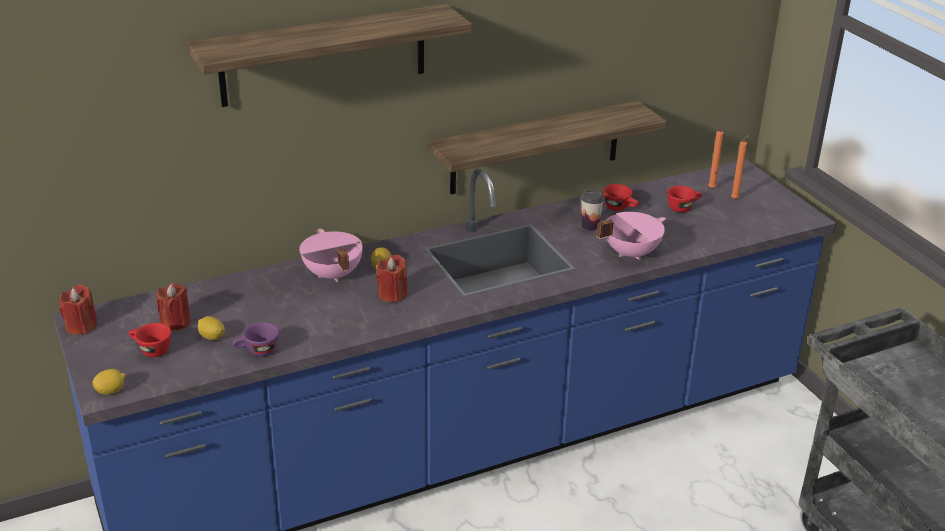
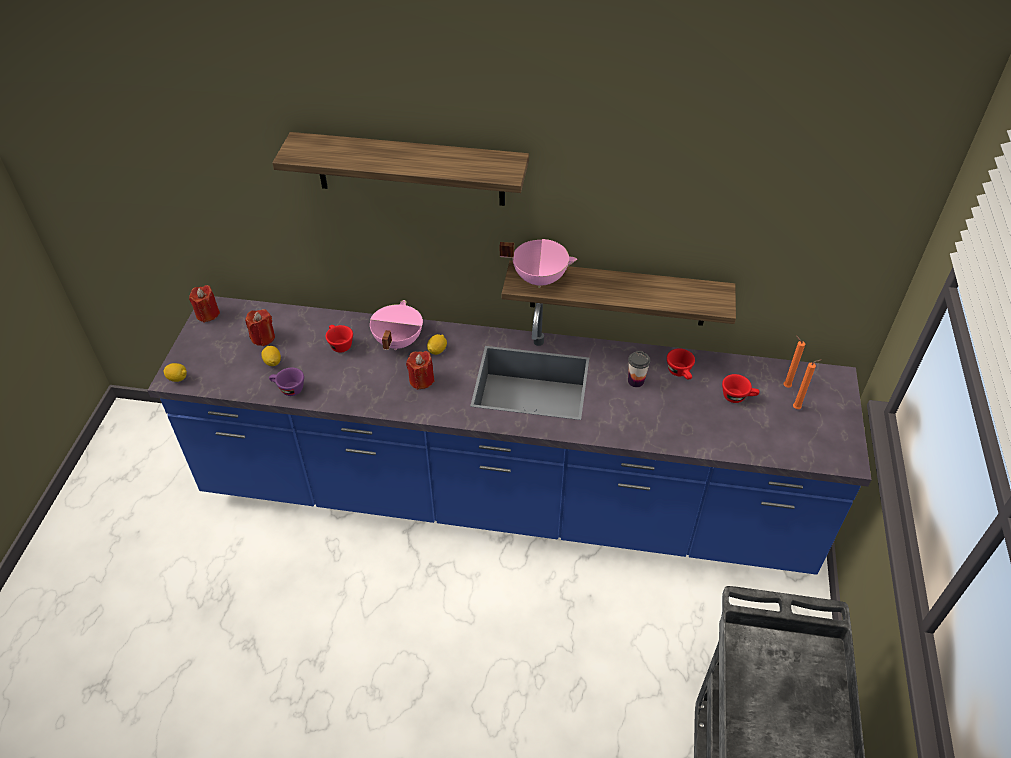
camera: 35 degrees right, 15 degrees up
(150, 350) = (228, 355): red cup -> red cup (339, 344)
(630, 252) = (642, 424): pink cooking pot -> pink cooking pot (539, 278)

